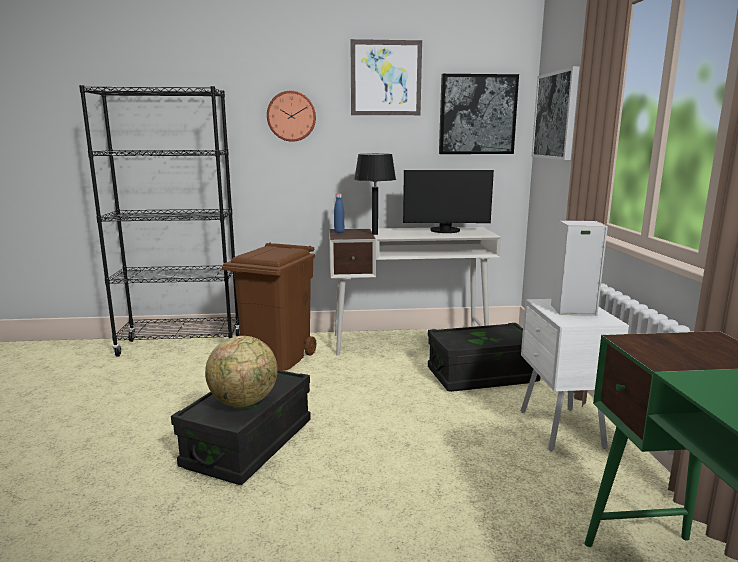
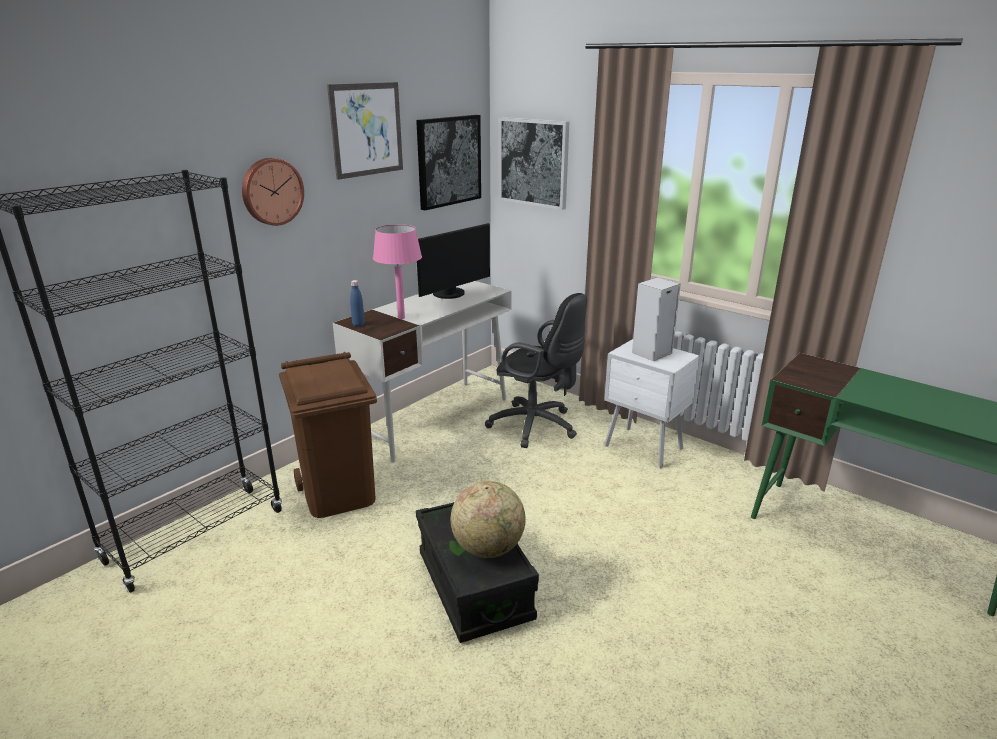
camera: 45 degrees left, 10 degrees up
(375, 234) = (401, 318): black table lamp -> pink table lamp
(481, 376) = (537, 427): black storage box -> black office chair

